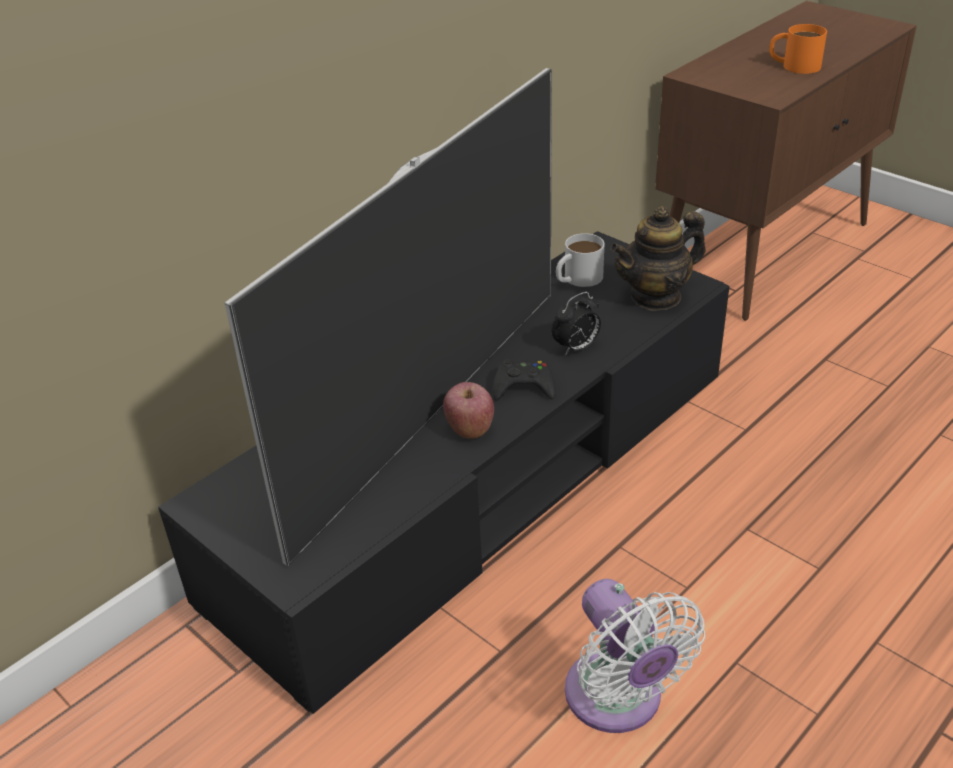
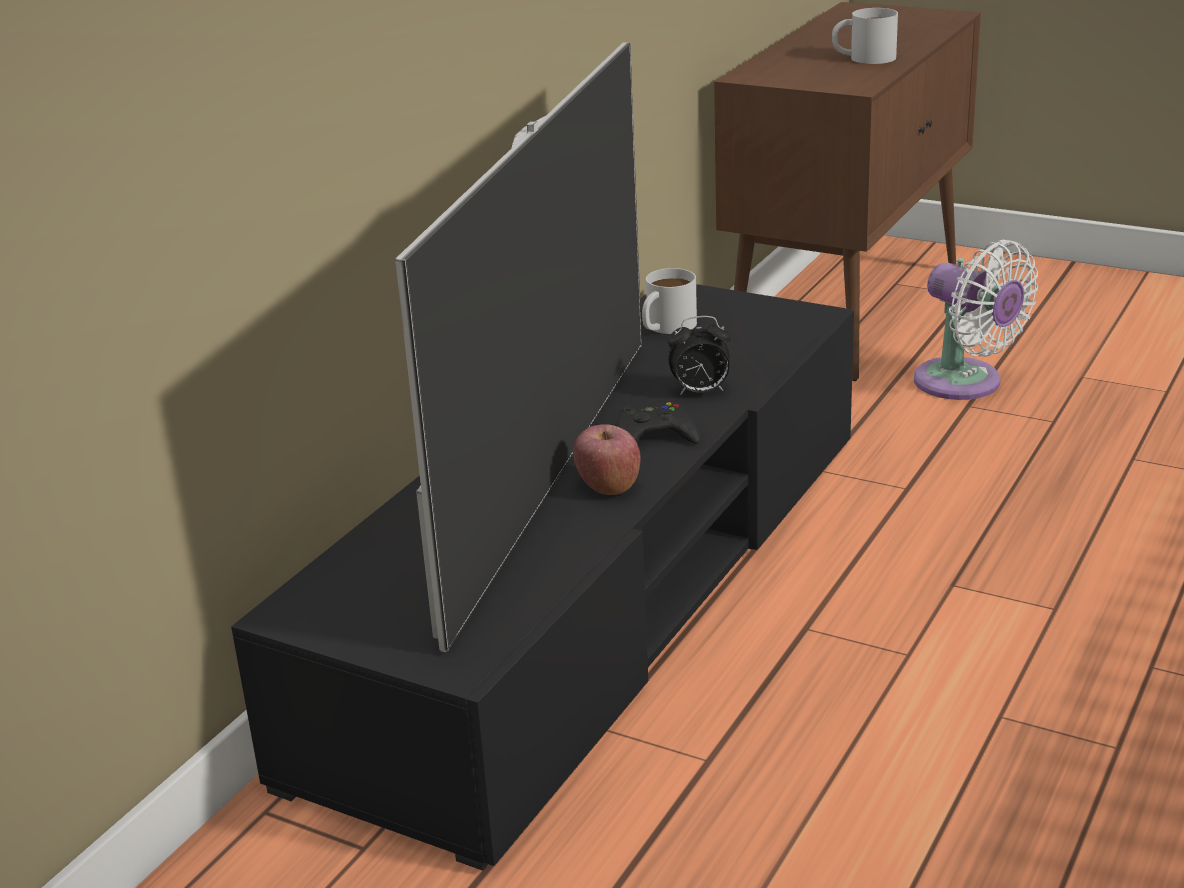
camera: 15 degrees left, 10 degrees down
(576, 348) = (700, 392): alarm clock -> alarm clock turned 45 degrees clockwise
(618, 700) = (877, 780): white fan -> white fan (965, 384)
(656, 296) = (771, 331): teapot -> none
(794, 65) = (863, 58): orange mug -> white mug

